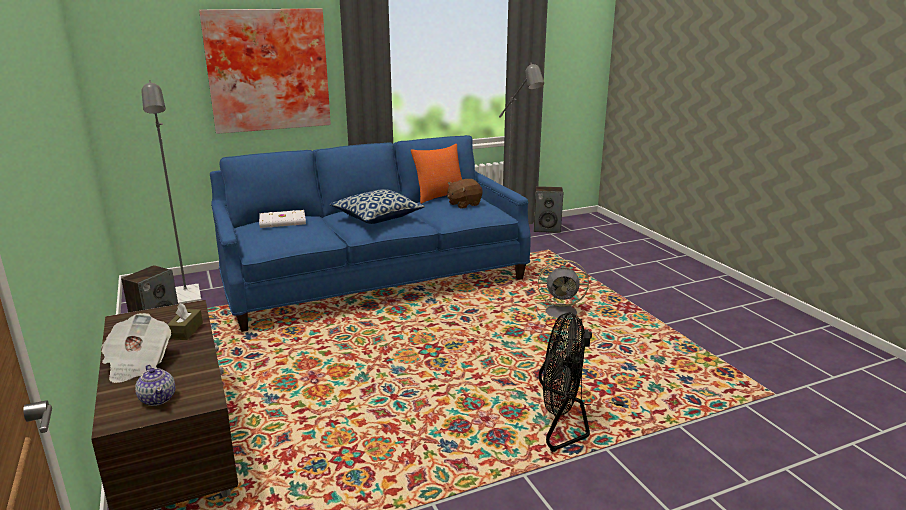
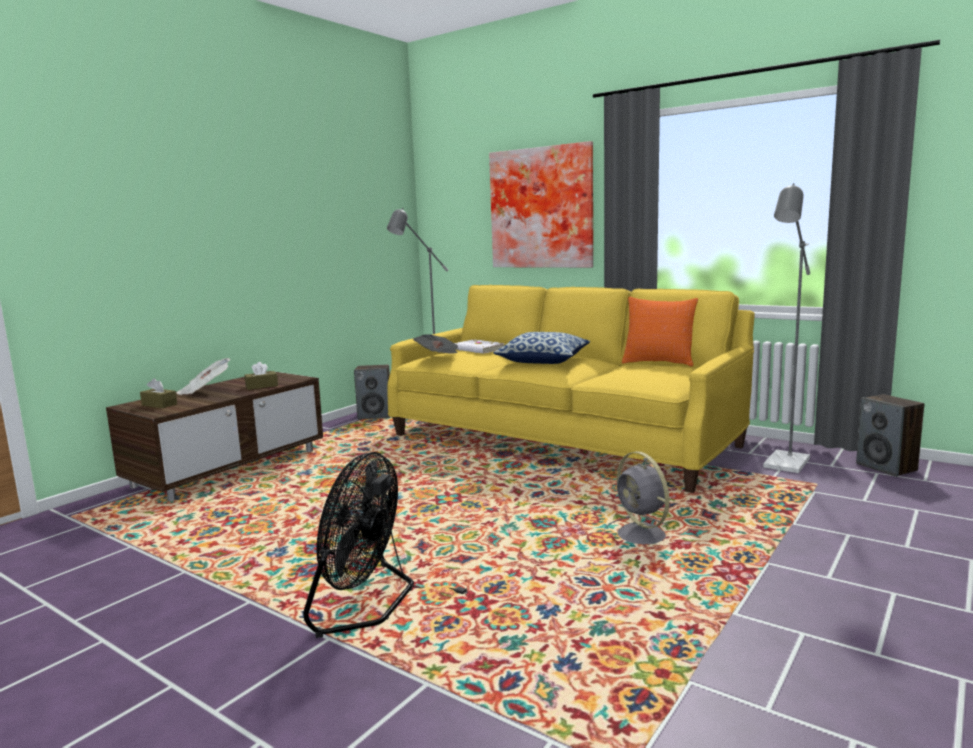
camera: 60 degrees right, 10 degrees down
(158, 398) = (159, 404): teapot -> brown tissue box
(284, 239) = (439, 357): none -> newspaper
(374, 278) = (563, 440): blue sofa -> yellow sofa
(463, 204) = (652, 370): brown plush toy -> none
(569, 417) = (382, 599): black fan -> black fan turned 45 degrees counterclockwise

